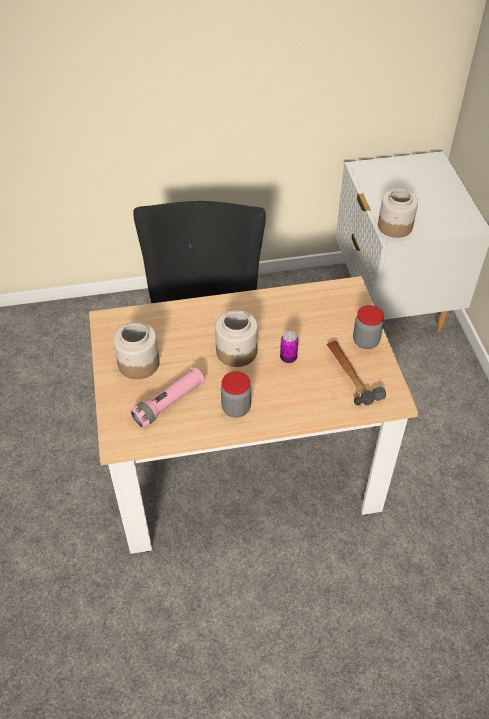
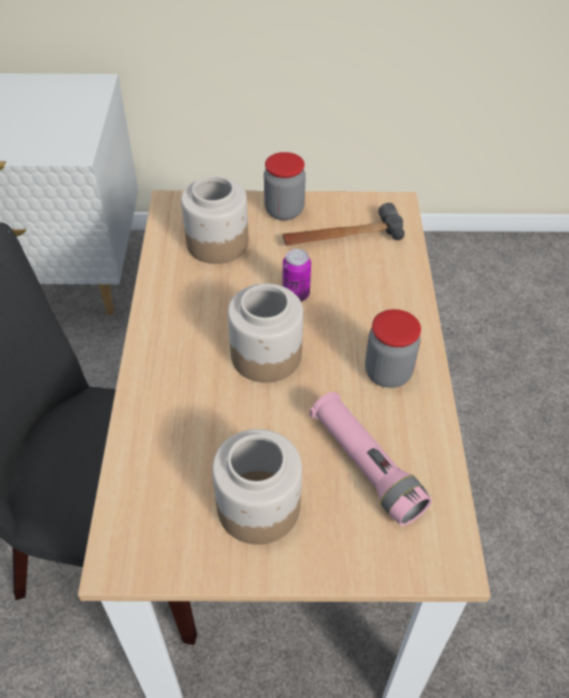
camera: 80 degrees left, 0 degrees up
(394, 226) = (56, 146): jar -> jar (216, 243)

